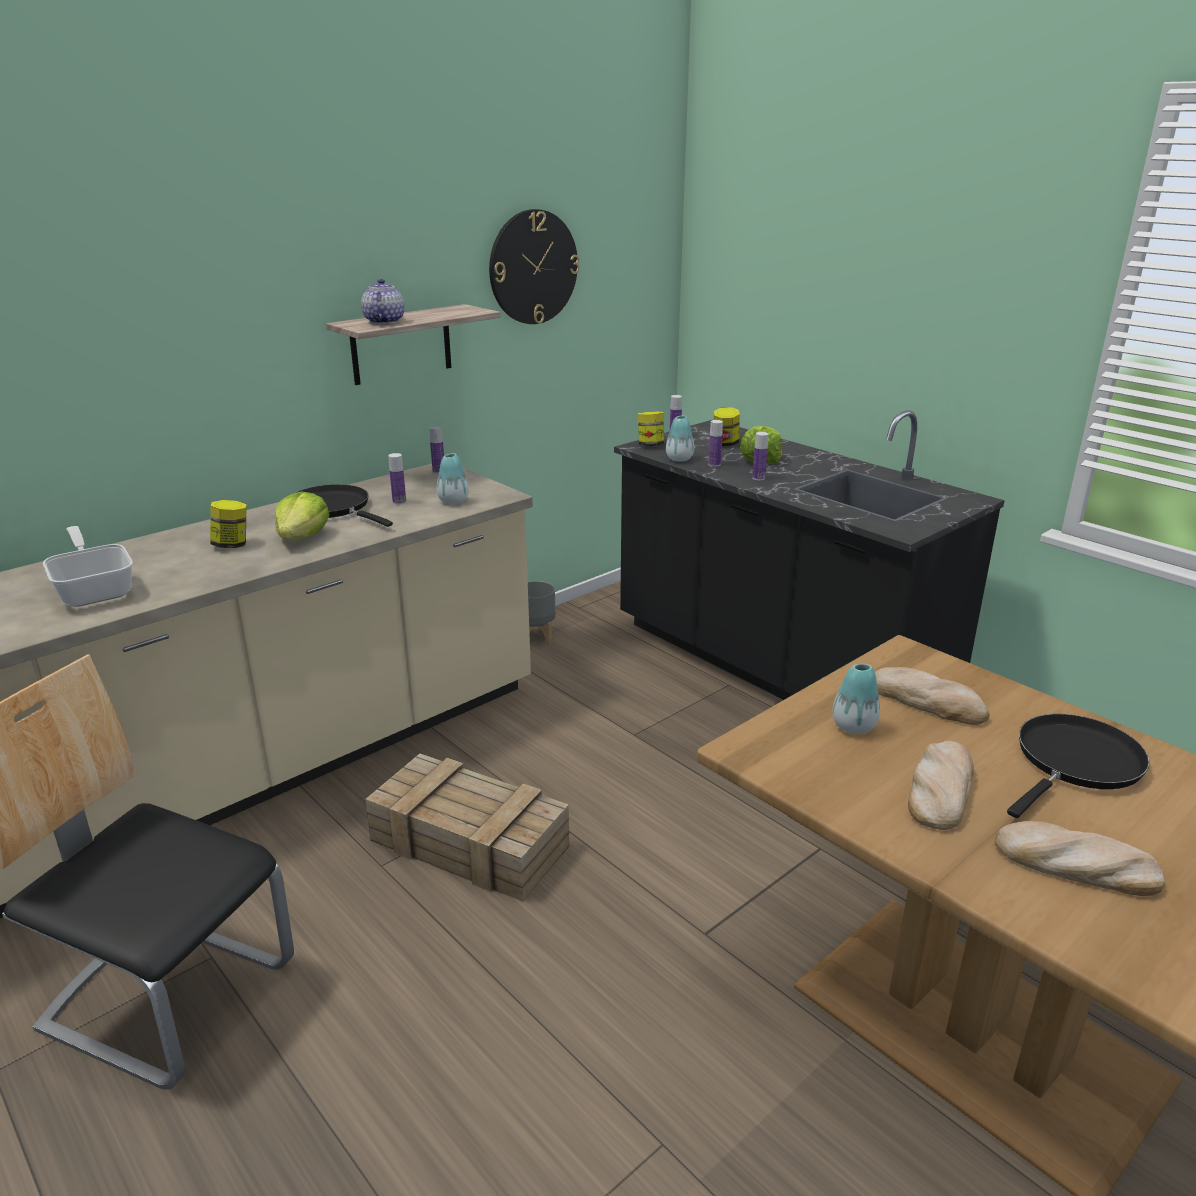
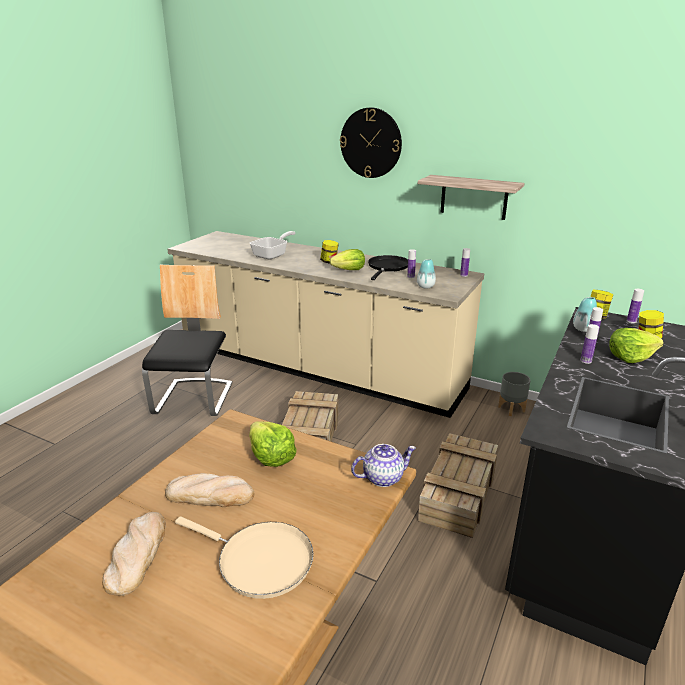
camera: 70 degrees right, 0 degrees up
(383, 321) = (448, 179): teapot -> teapot (383, 477)
(533, 267) = (588, 169): wall clock -> wall clock (371, 143)
(687, 734) = (458, 494): none -> crate
(854, 727) = (271, 457): vase -> lettuce
(927, 701) = (318, 485): bread -> none
(1075, 763) = (260, 561): black frying pan -> beige frying pan

